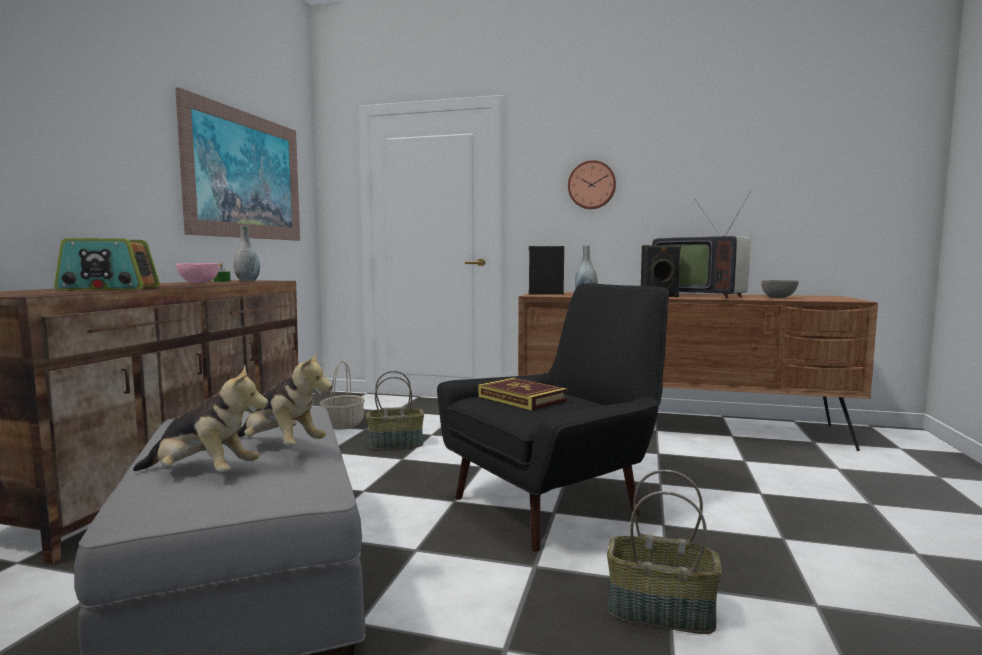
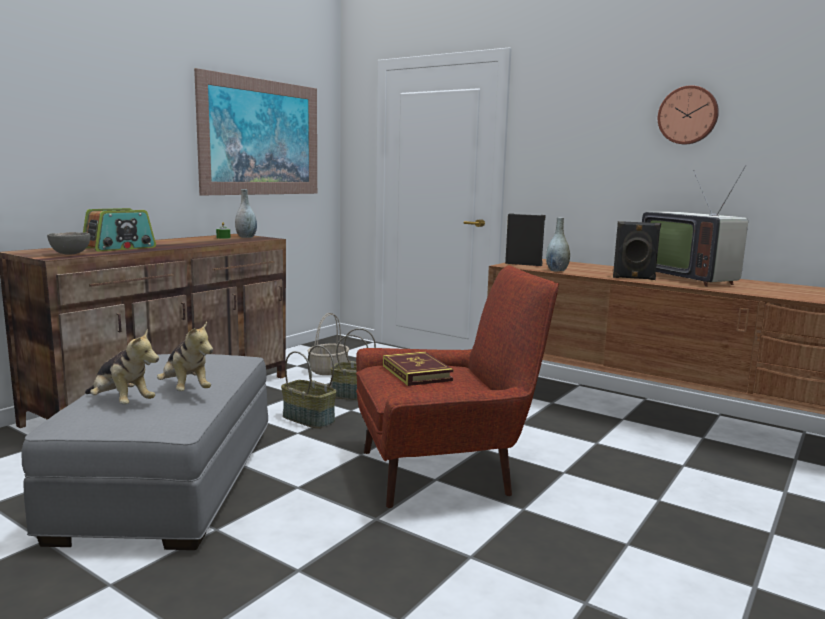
camera: 20 degrees right, 5 degrees up
(109, 288) = (119, 248): radio -> radio turned 60 degrees counterclockwise
(198, 283) = (198, 241): pink bowl -> none
(554, 502) = (444, 471): black armchair -> red armchair
(591, 185) = (594, 146): wall clock -> wall clock (688, 115)
(659, 612) = (439, 574): basket -> basket (307, 419)
(778, 298) = (771, 291): grey bowl -> grey bowl (71, 254)

